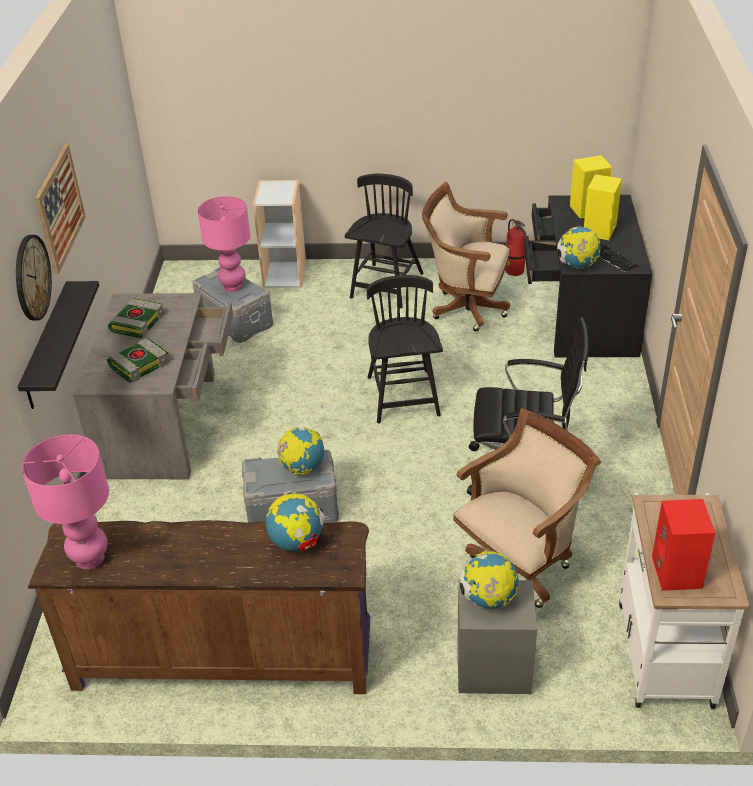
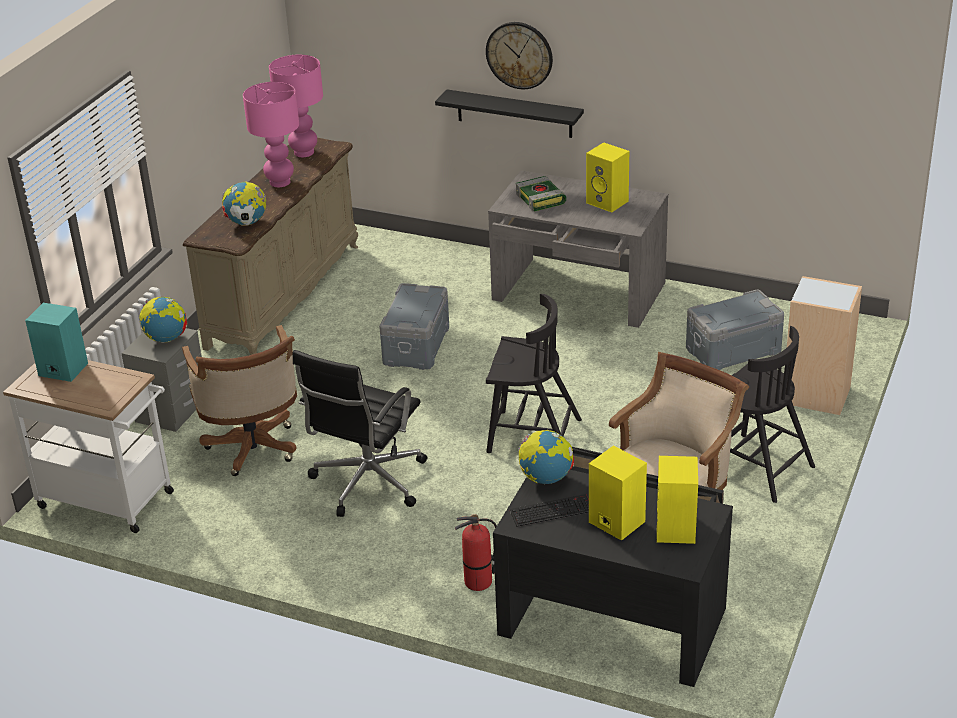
camera: 110 degrees right, 5 degrees down
(60, 208) = (611, 58): picture -> none
(137, 323) = (608, 202): book -> yellow speaker
(223, 658) = (286, 296): purple cabinet -> beige cabinet
(233, 286) = (735, 313): pink table lamp -> pink table lamp (279, 182)
(302, 468) = (414, 314): globe -> none
(515, 271) = (746, 584): fire extinguisher -> fire extinguisher (478, 582)
(678, 573) = (61, 370): red speaker -> turquoise speaker

